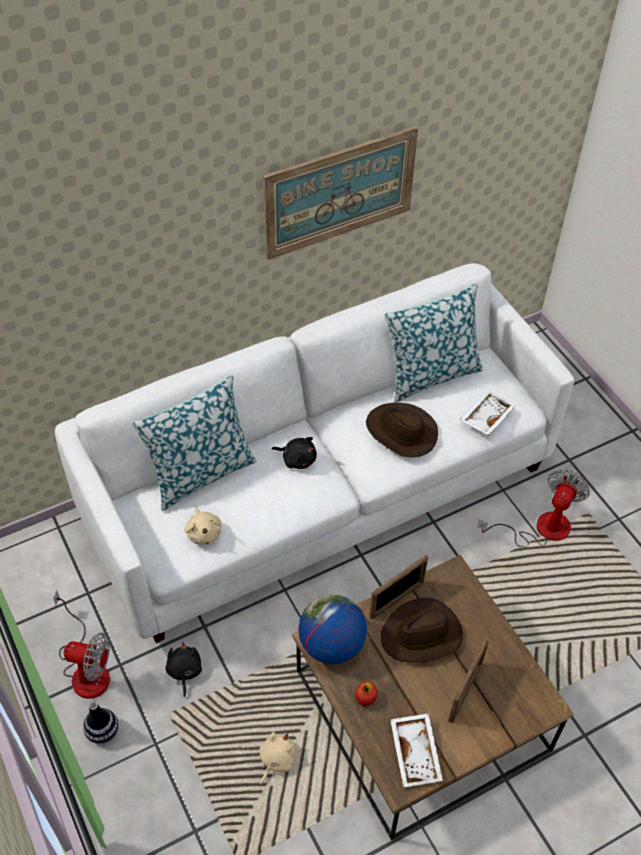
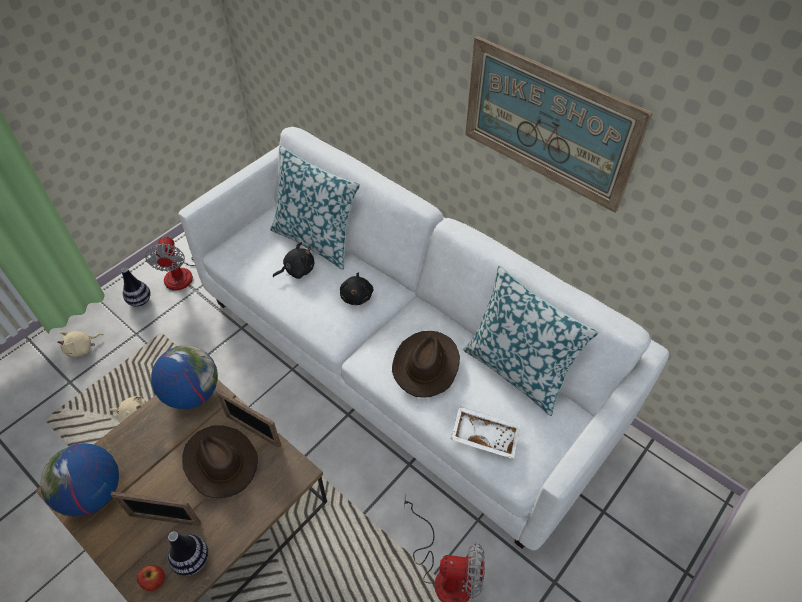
camera: 70 degrees right, 0 degrees up
(184, 671) = (198, 329): black plush toy -> black plush toy (297, 270)
(204, 532) = (259, 261): beige plush toy -> beige plush toy (82, 348)
(365, 698) = (144, 435): apple -> apple (154, 581)
(416, 753) = (93, 493): white tray -> globe
(512, 674) = (192, 560): none -> vase

